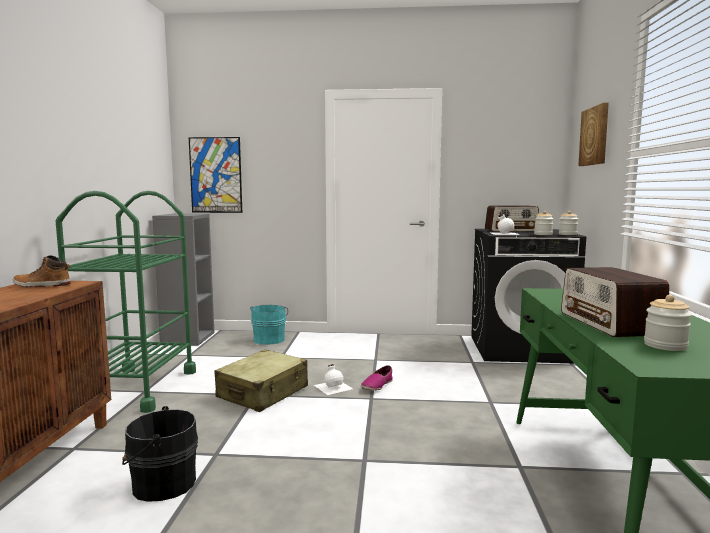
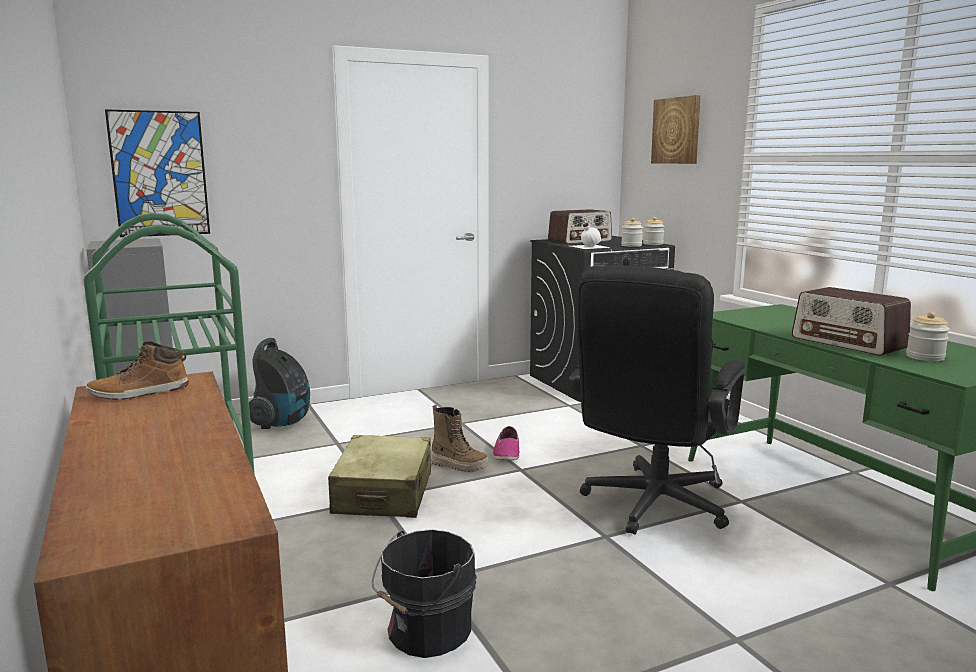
camera: 30 degrees left, 5 degrees up
(269, 339) = (283, 422): turquoise bucket -> vacuum cleaner
(333, 386) = (459, 466): white bottle -> boot
(431, 449) = (651, 507): none -> black office chair

